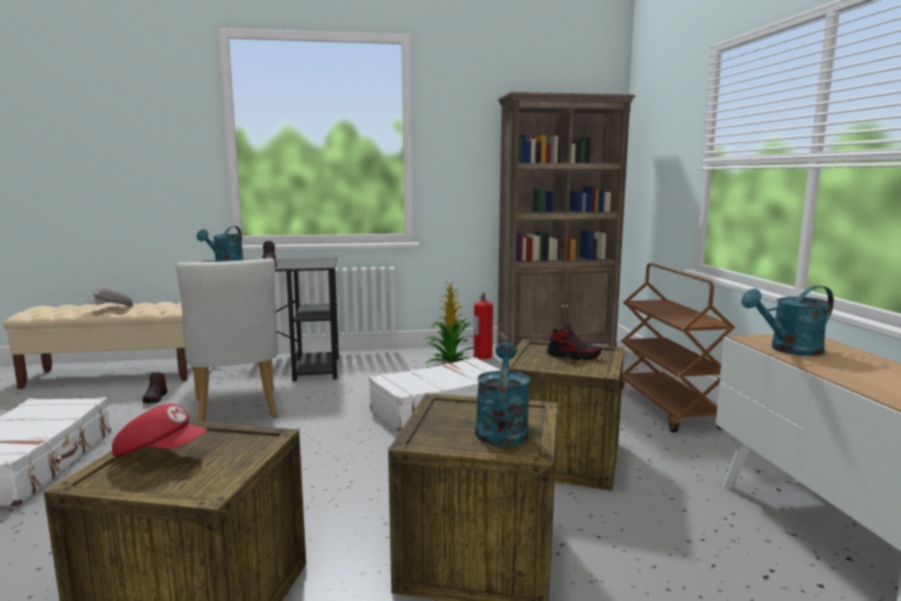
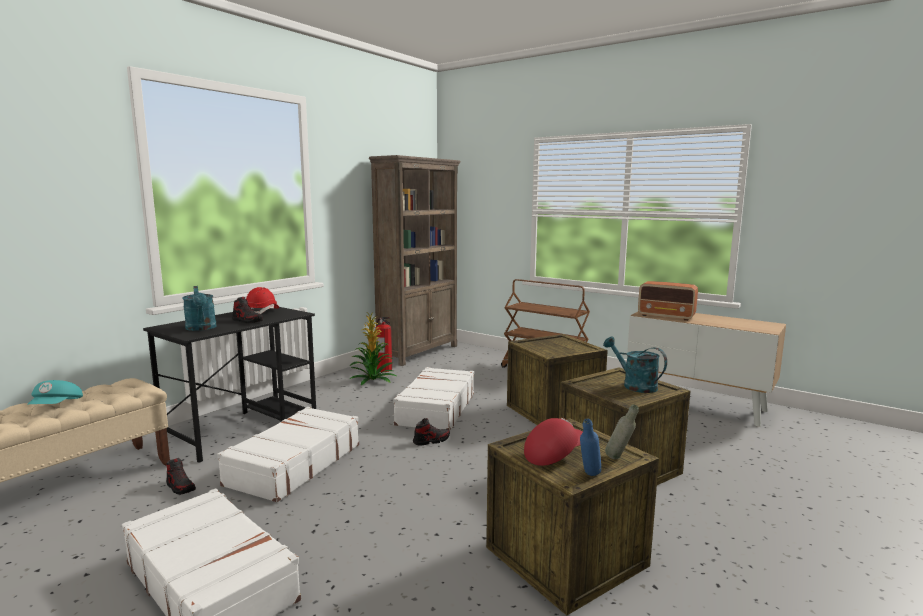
camera: 45 degrees left, 0 degrees up
(106, 486) = (589, 476): none -> blue bottle
(111, 309) = (57, 406): grey cap -> turquoise cap
(189, 489) = (619, 459): none -> grey bottle
(236, 410) = (293, 464): white chair -> white suitcase
(307, 261) = (262, 312): none -> red hard hat
(573, 356) = (556, 344): shoe -> shoe (431, 441)
(789, 350) = (666, 316): turquoise watering can -> radio

